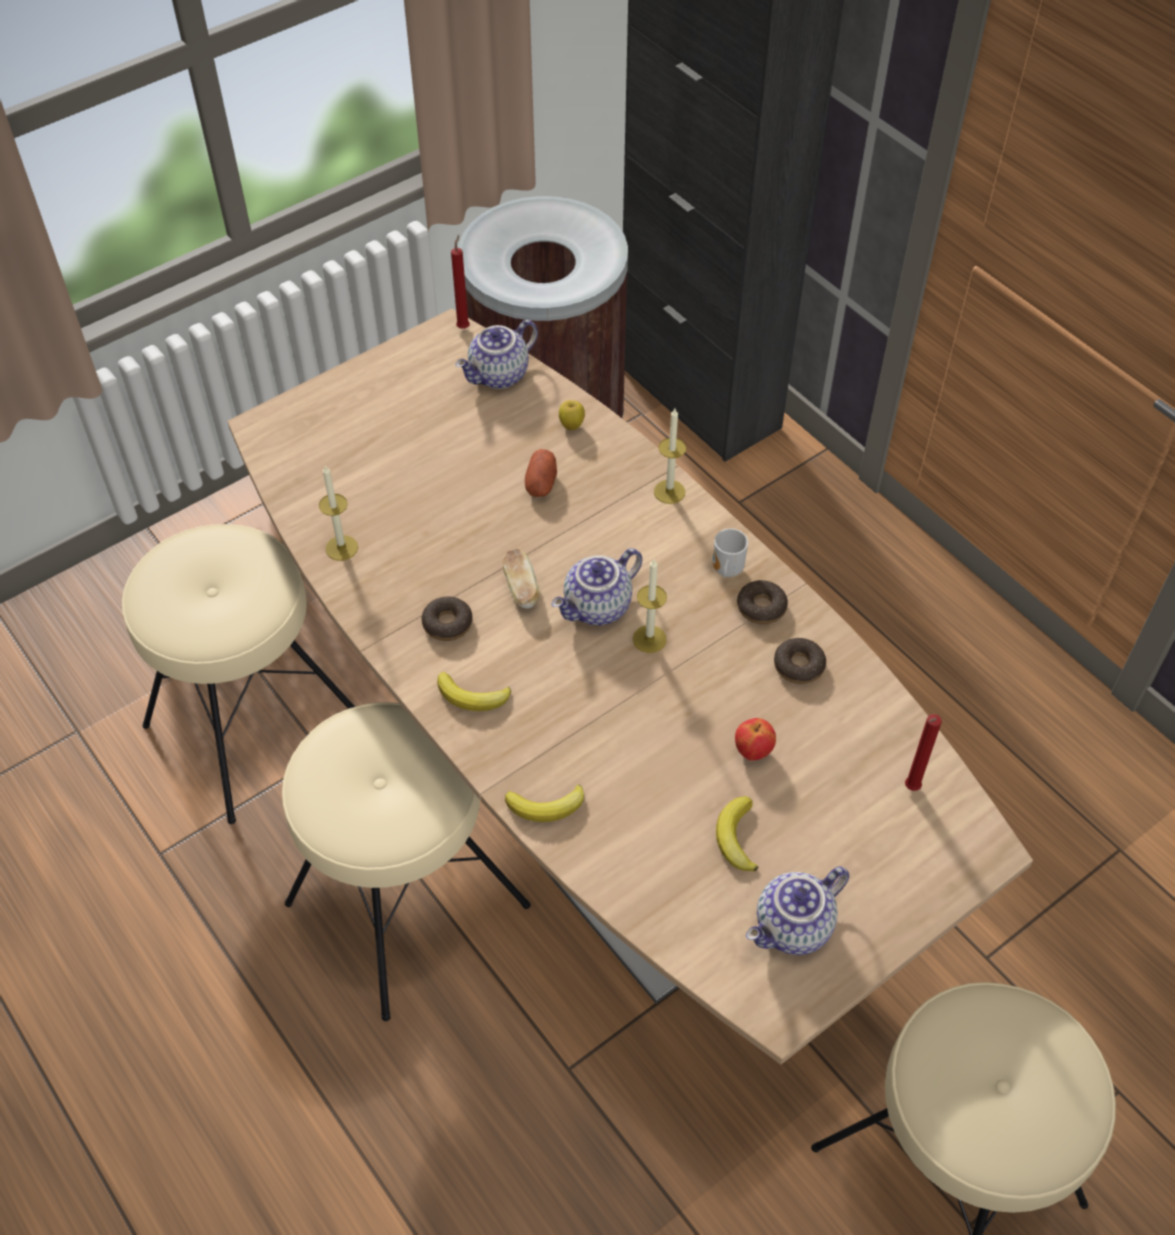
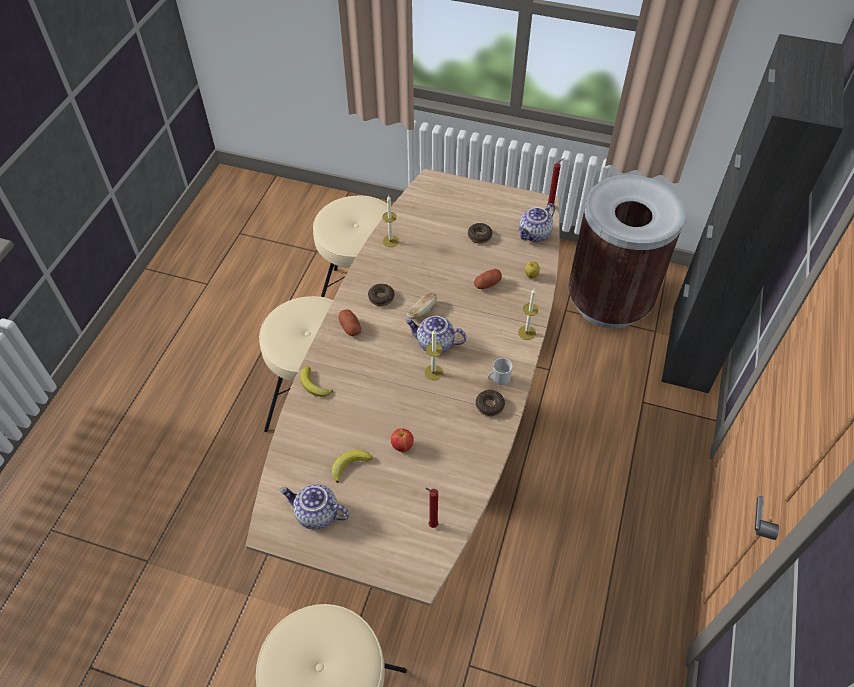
camera: 55 degrees right, 0 degrees up
(472, 696) = (350, 327): banana -> potato
(499, 376) = (535, 235): teapot -> teapot turned 60 degrees counterclockwise
(799, 666) = (467, 439): donut -> donut (479, 236)

